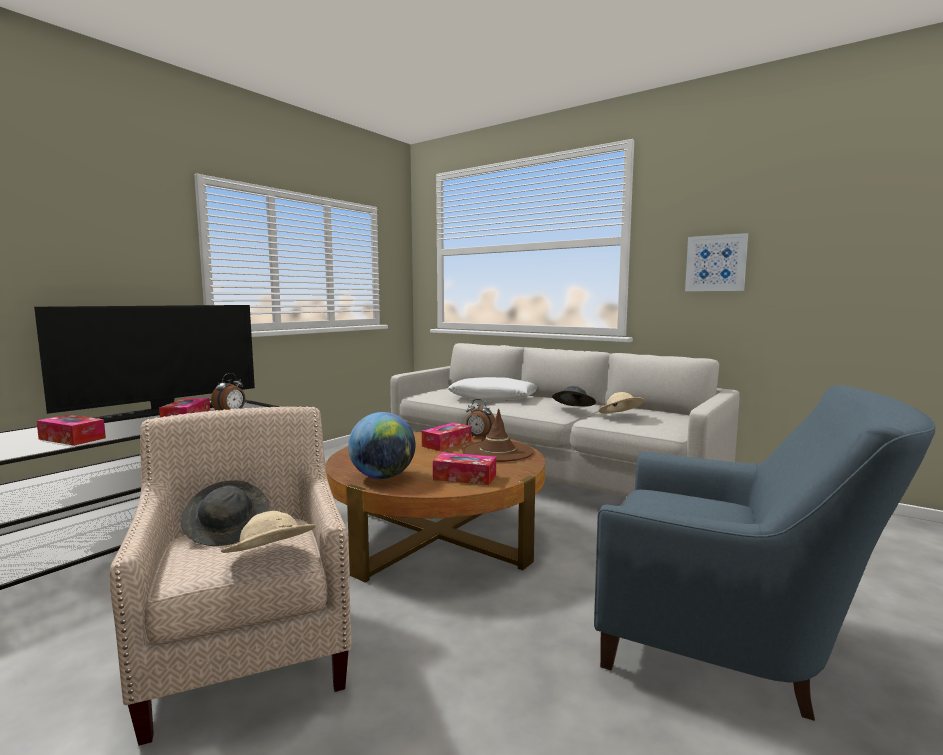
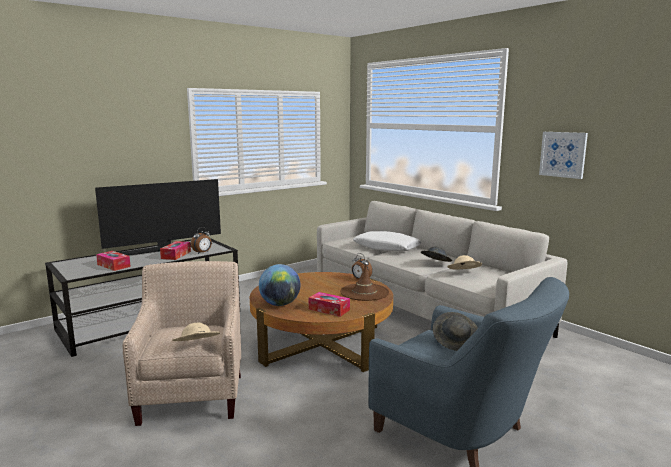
camera: 15 degrees right, 5 degrees up
(228, 530) = (182, 329): grey hat -> grey hat (455, 341)
(447, 443) = (335, 283): tissue box -> none

